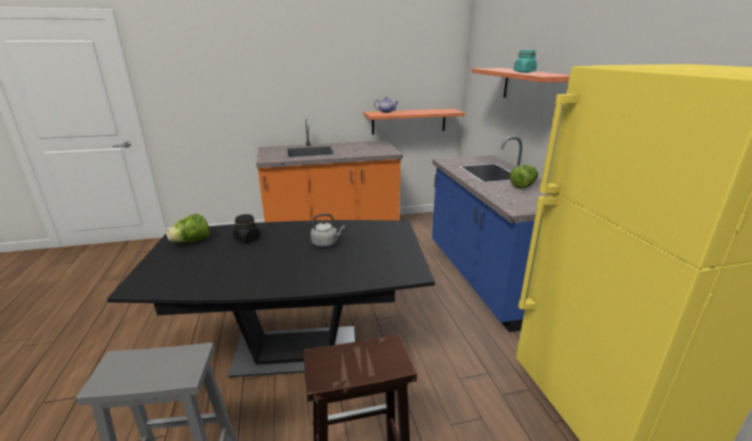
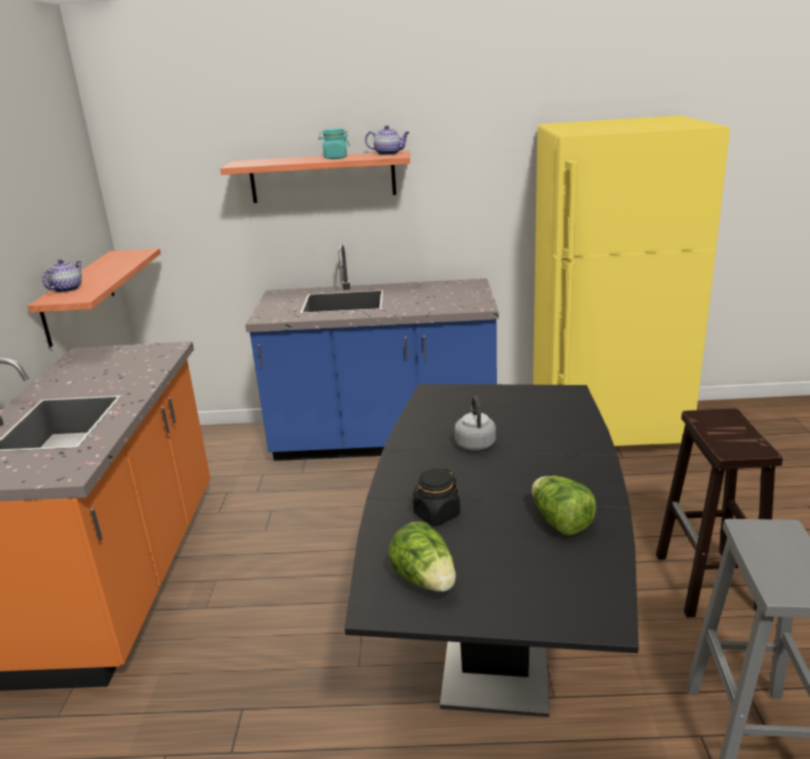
camera: 75 degrees left, 0 degrees up
(523, 186) = (408, 294): lettuce -> lettuce (560, 522)
(553, 74) = (389, 154): none -> teapot

